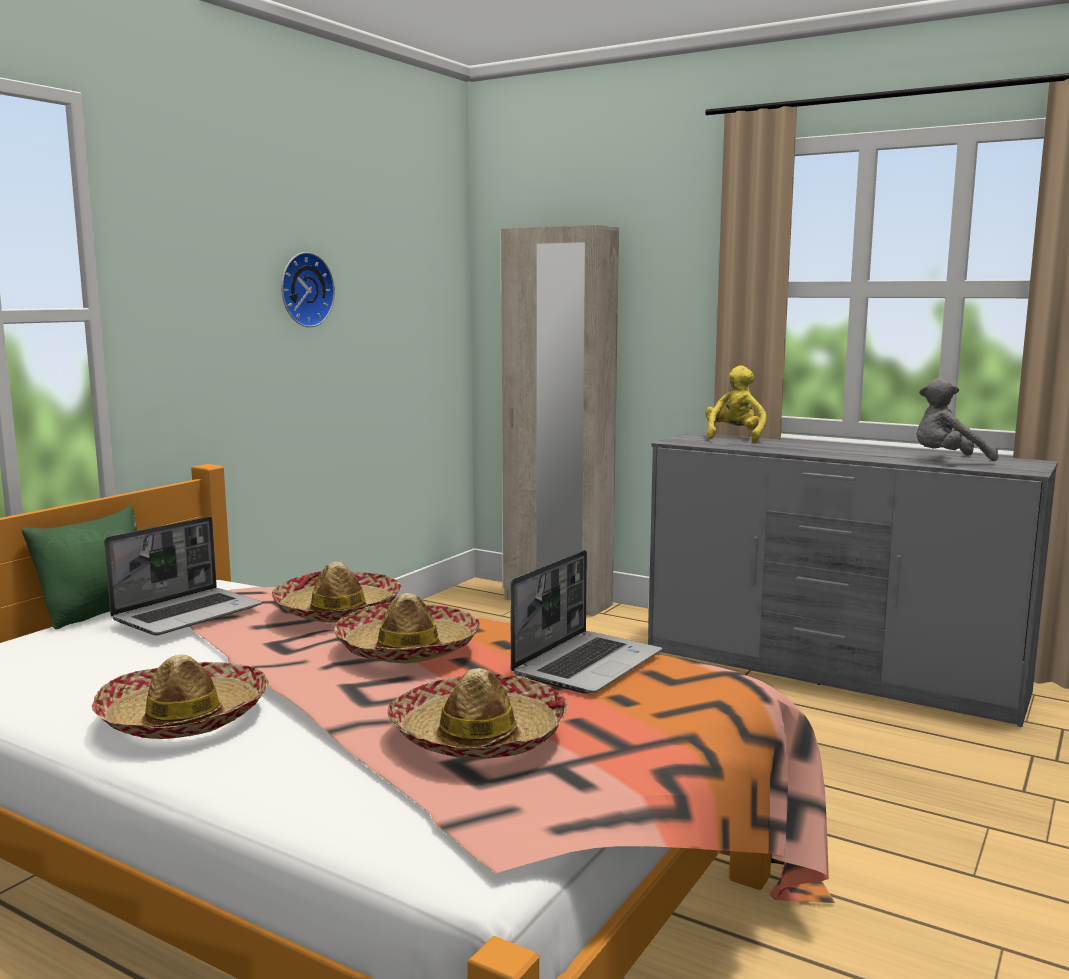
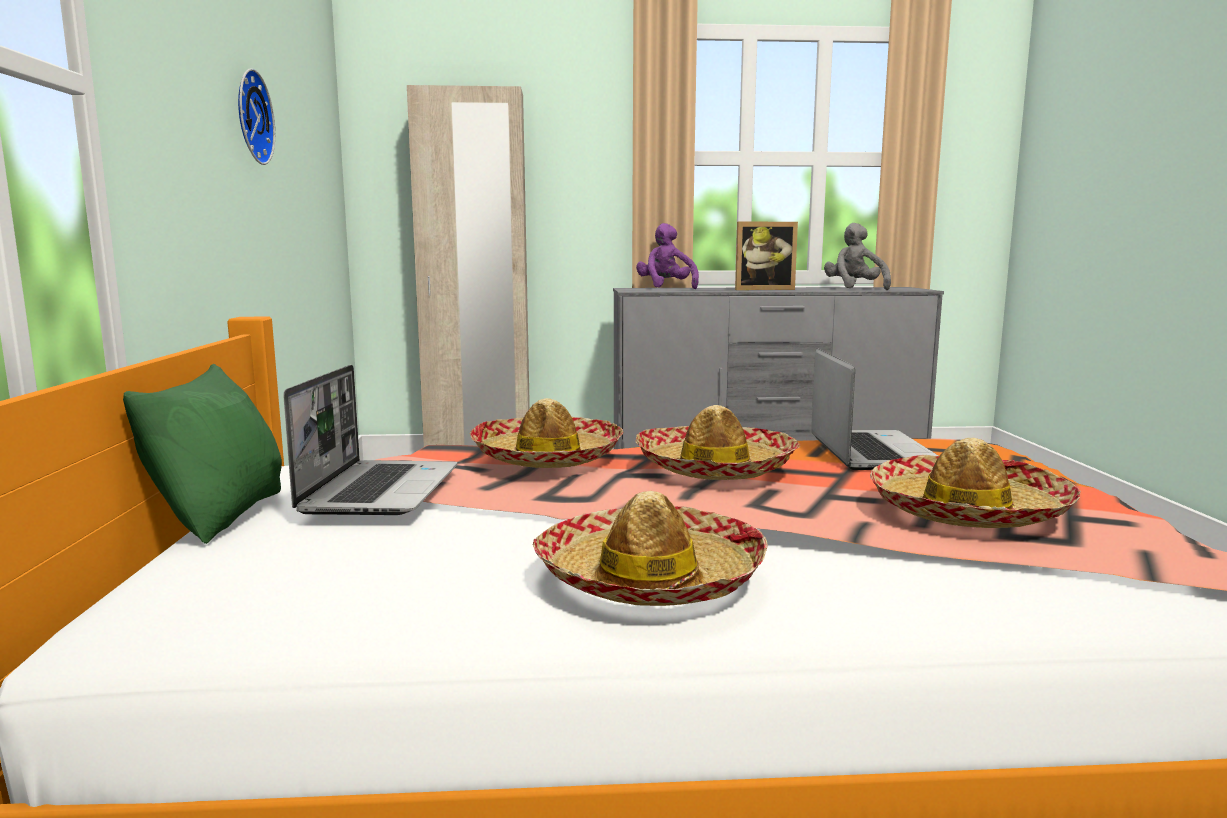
camera: 35 degrees left, 0 degrees up
(734, 437) = (666, 288): yellow plush toy -> purple plush toy
(826, 451) = (763, 289): none -> picture frame
(947, 460) = (854, 288): grey plush toy -> grey plush toy turned 120 degrees clockwise

